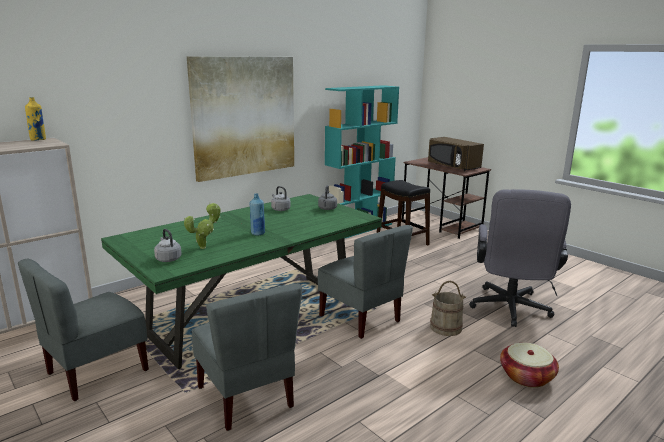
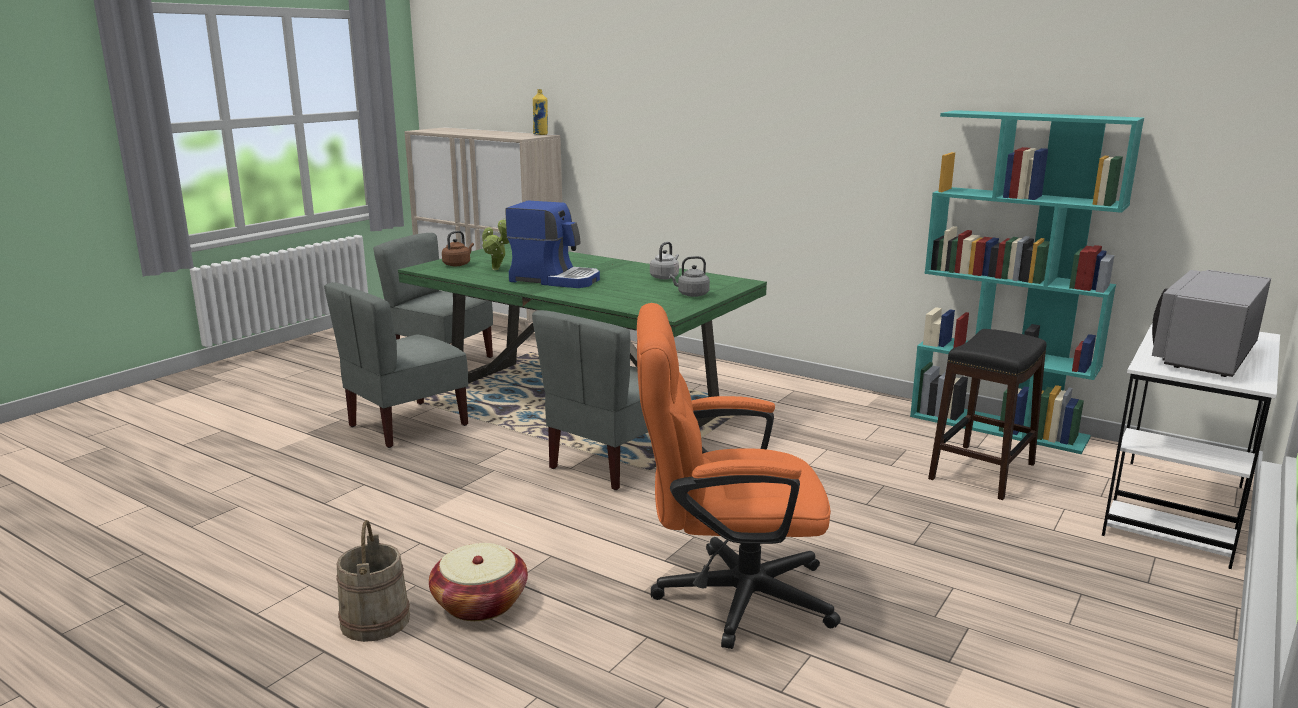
camera: 75 degrees right, 0 degrees up
(168, 259) = (458, 264): grey kettle -> brown kettle
(244, 116) = (784, 144): picture -> none
(257, 233) = (555, 279): blue bottle -> coffee machine
(441, 225) = (1175, 510): brown desk -> white desk
(445, 327) = (617, 529): beige bucket -> beige bucket (376, 621)
(452, 166) = (1203, 356): brown microwave -> grey microwave
(510, 310) = (726, 596): grey office chair -> orange office chair

